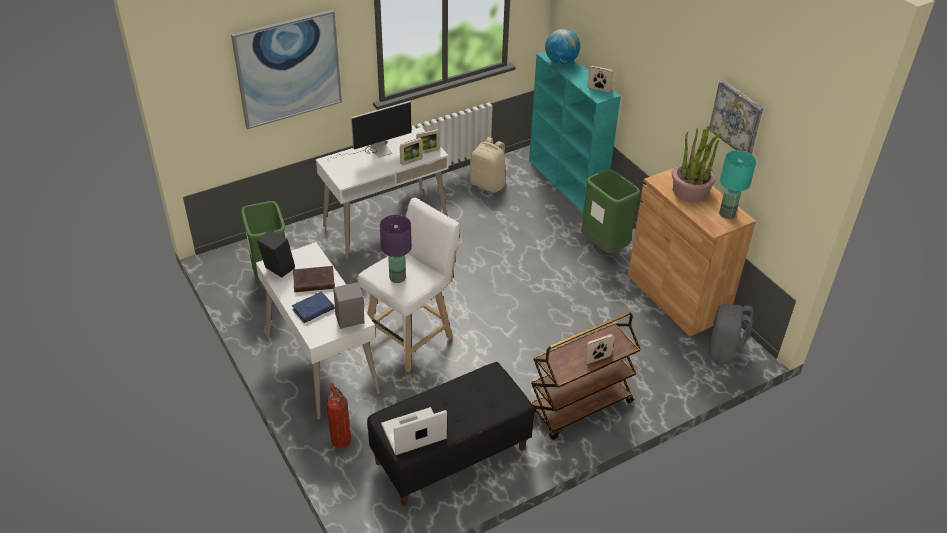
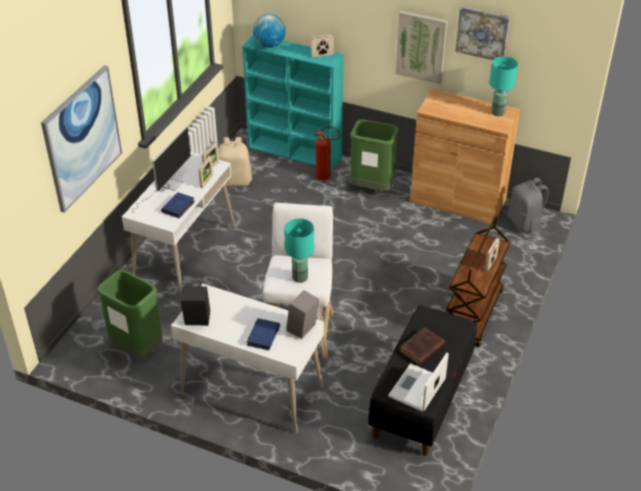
camera: 35 degrees left, 0 degrees up
(312, 281) = (237, 315): brown book -> brown book (421, 349)
(343, 444) = (335, 439): fire extinguisher -> fire extinguisher (326, 177)
(365, 172) = (178, 207): none -> blue book
(397, 278) = (300, 278): purple table lamp -> turquoise table lamp
(683, 113) = (421, 46): none -> picture
(690, 191) = (457, 107): potted plant -> none

